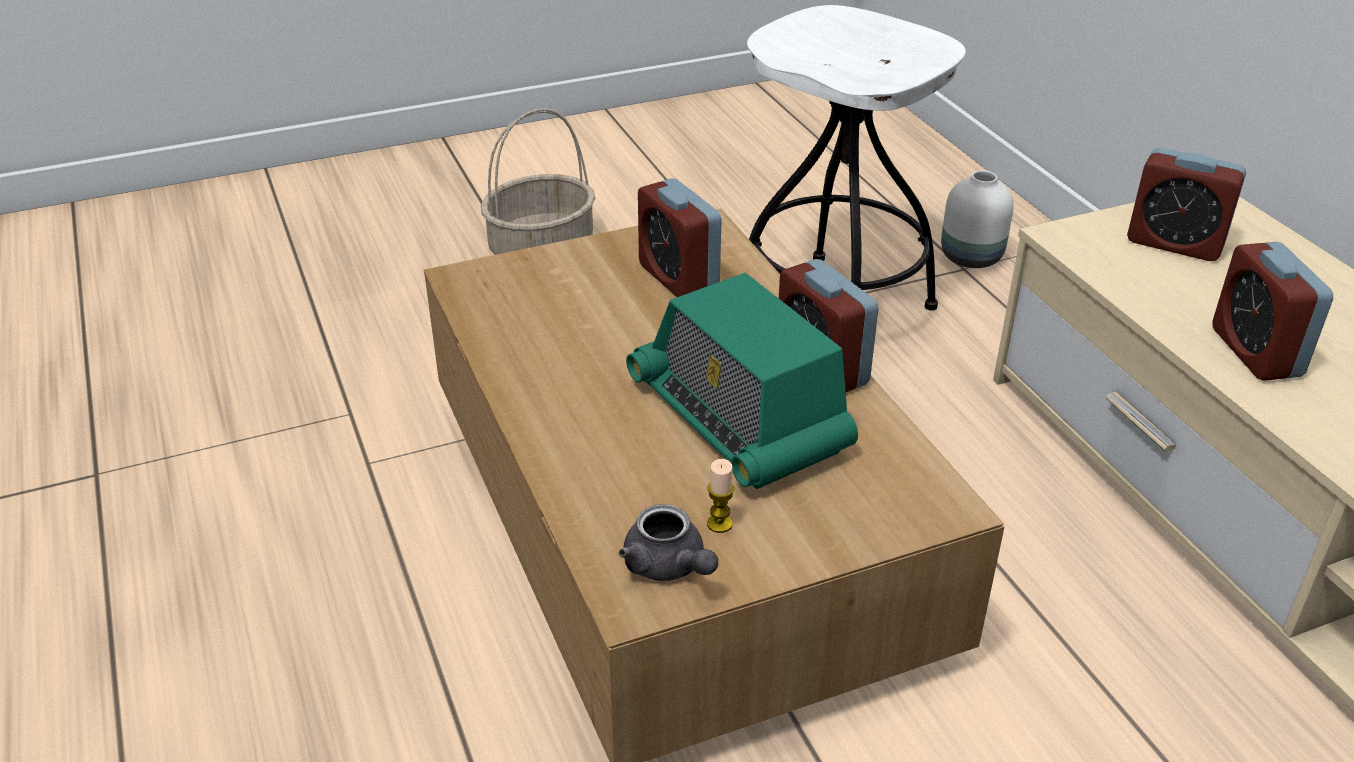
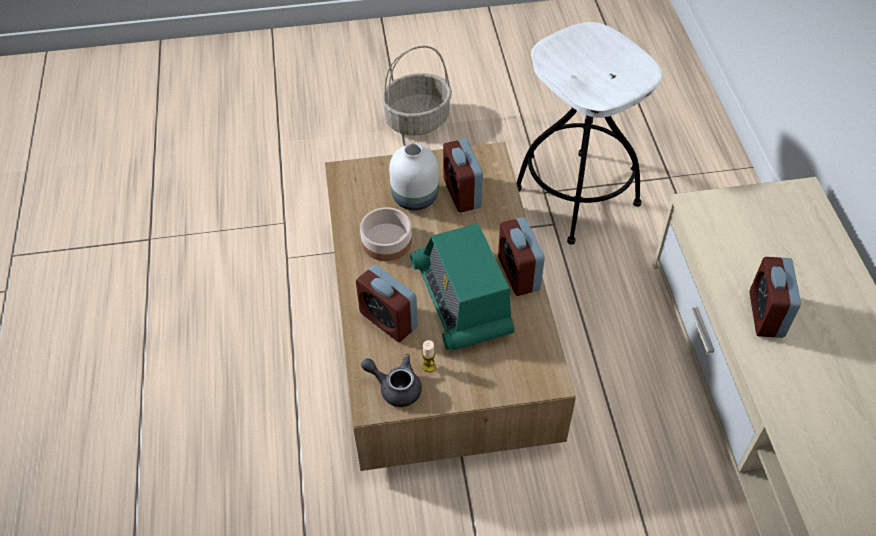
camera: 15 degrees right, 15 degrees up
(573, 357) = (387, 241): none -> bowl
(669, 567) = (395, 387): grey teapot -> grey teapot turned 135 degrees clockwise
(972, 256) = (678, 168): white vase -> white vase (416, 197)
(1174, 243) = (761, 222): alarm clock -> alarm clock (388, 320)

